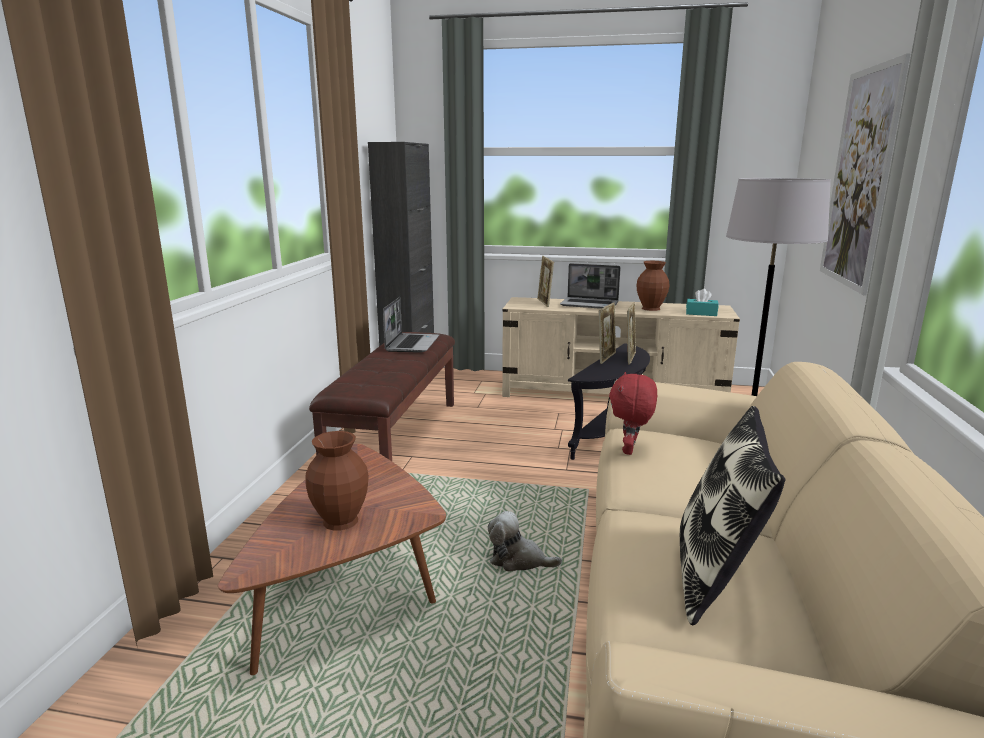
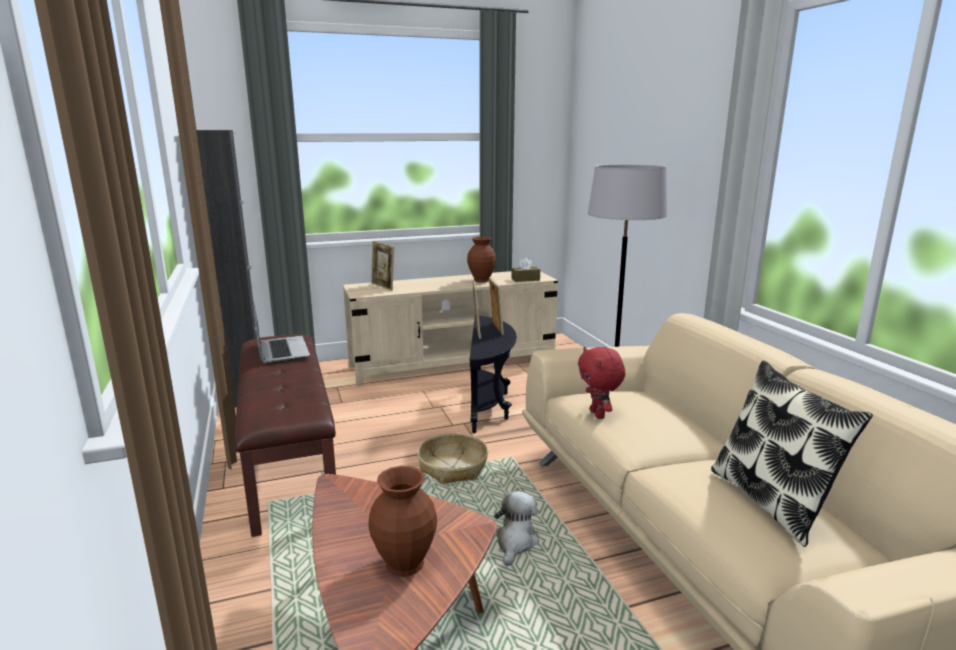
camera: 30 degrees left, 0 degrees up
(518, 560) = (515, 542): plush toy -> plush toy turned 120 degrees clockwise
(522, 483) = (452, 467): none -> basket
(590, 304) = (426, 283): laptop -> none
(701, 313) = (525, 279): turquoise tissue box -> brown tissue box
(859, 178) = (662, 163): picture -> none

